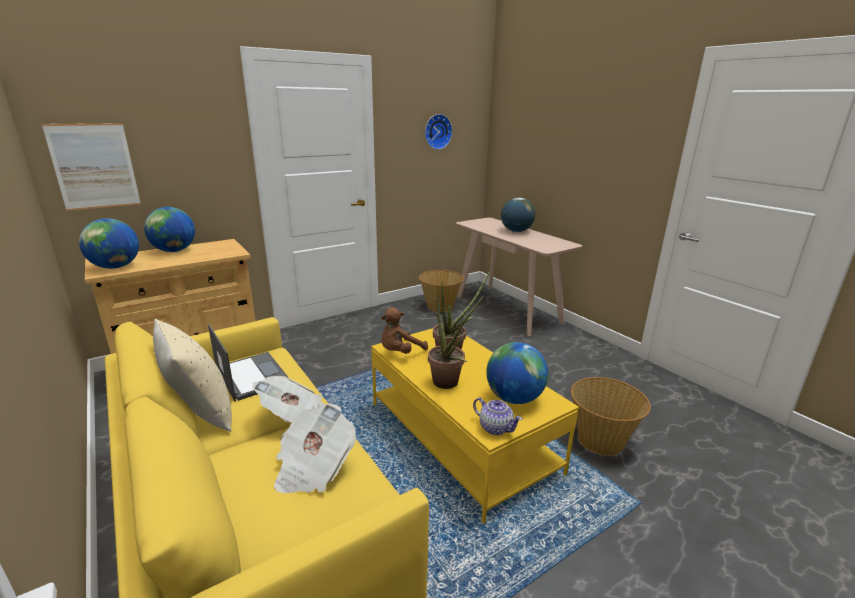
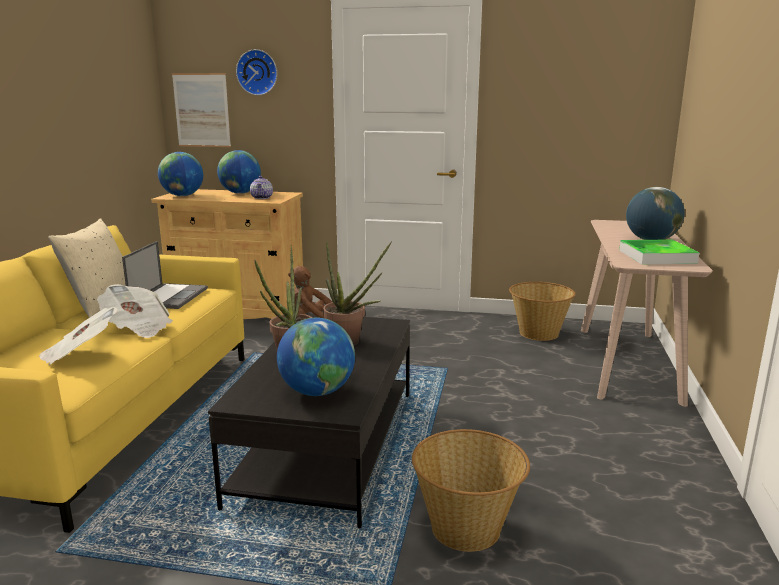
camera: 45 degrees right, 5 degrees down
(437, 131) = (580, 88): wall clock -> wall clock (258, 72)
(460, 437) = (327, 444): yellow coffee table -> black coffee table
(495, 427) = (248, 401): teapot -> teapot (262, 197)
(544, 241) = (657, 256): none -> tray

